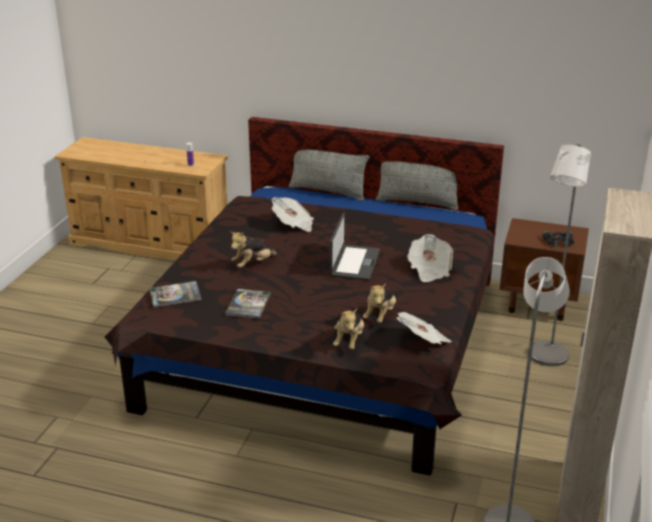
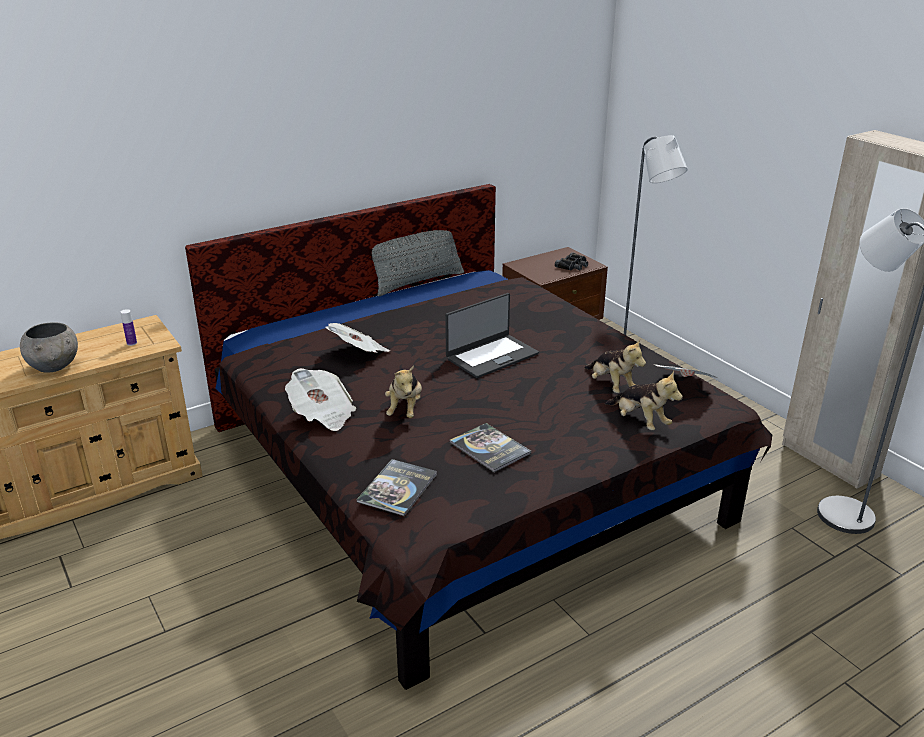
camera: 50 degrees left, 0 degrees up
(144, 161) = (55, 366): none -> grey bowl
(328, 191) = (316, 309): grey pillow -> none
(354, 263) = (491, 356): laptop -> laptop turned 90 degrees clockwise
(429, 270) = (559, 328): newspaper -> newspaper (322, 414)

